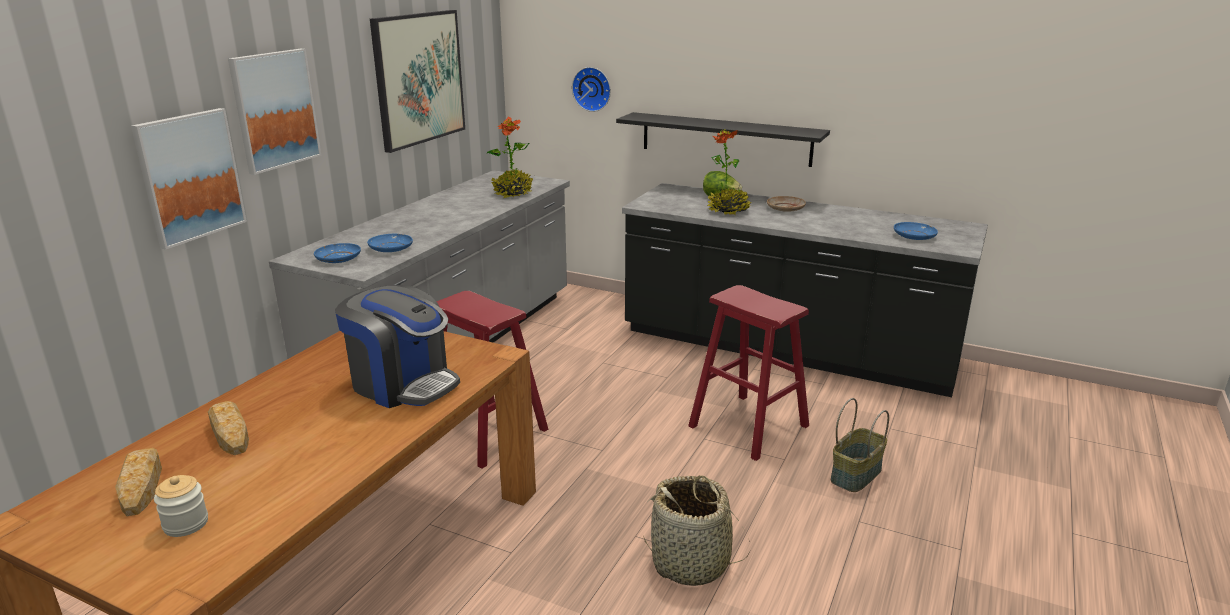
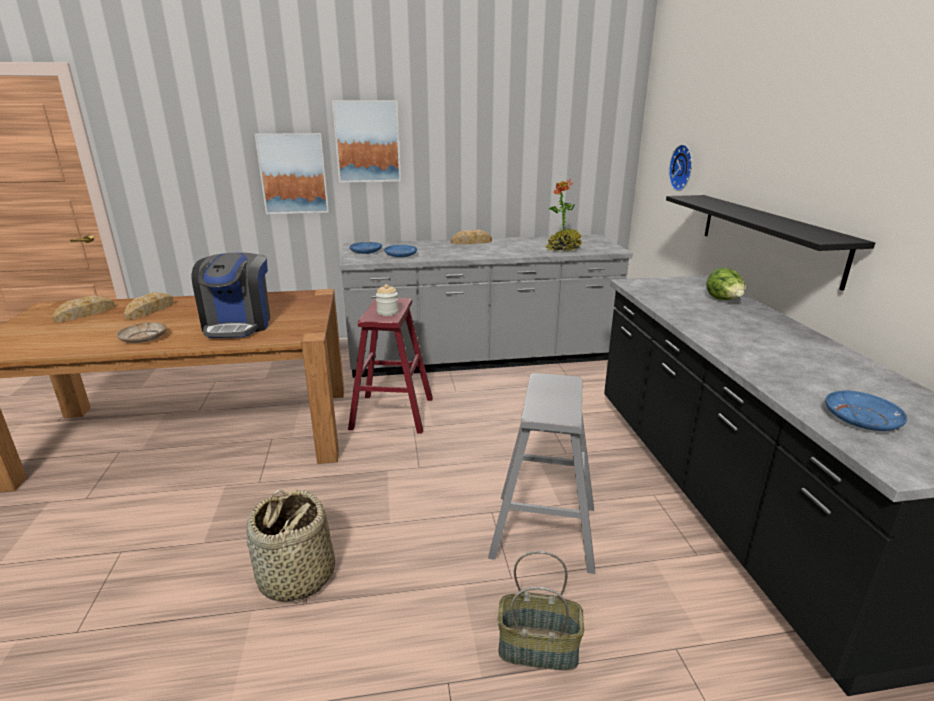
camera: 55 degrees right, 0 degrees up
(186, 524) = (46, 333): jar -> jar (387, 312)
(410, 213) = (471, 242): none -> bread
(419, 78) = (521, 139): picture -> none
(728, 211) = (694, 311): potted plant -> none
(749, 426) = (544, 531): red stool -> grey stool
(786, 208) = (768, 331): beige plate -> beige plate (143, 338)

